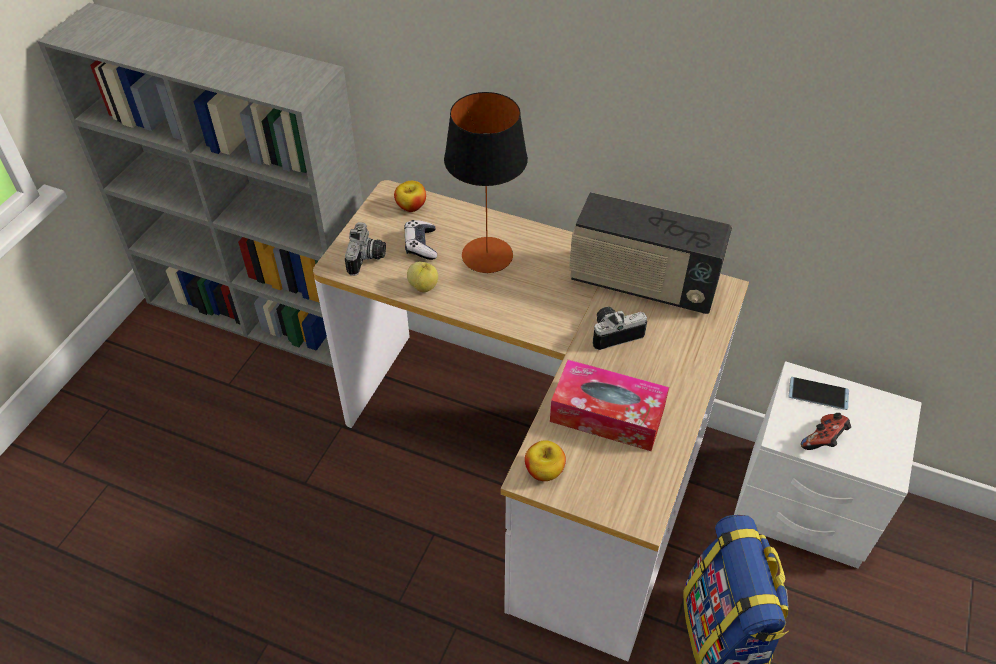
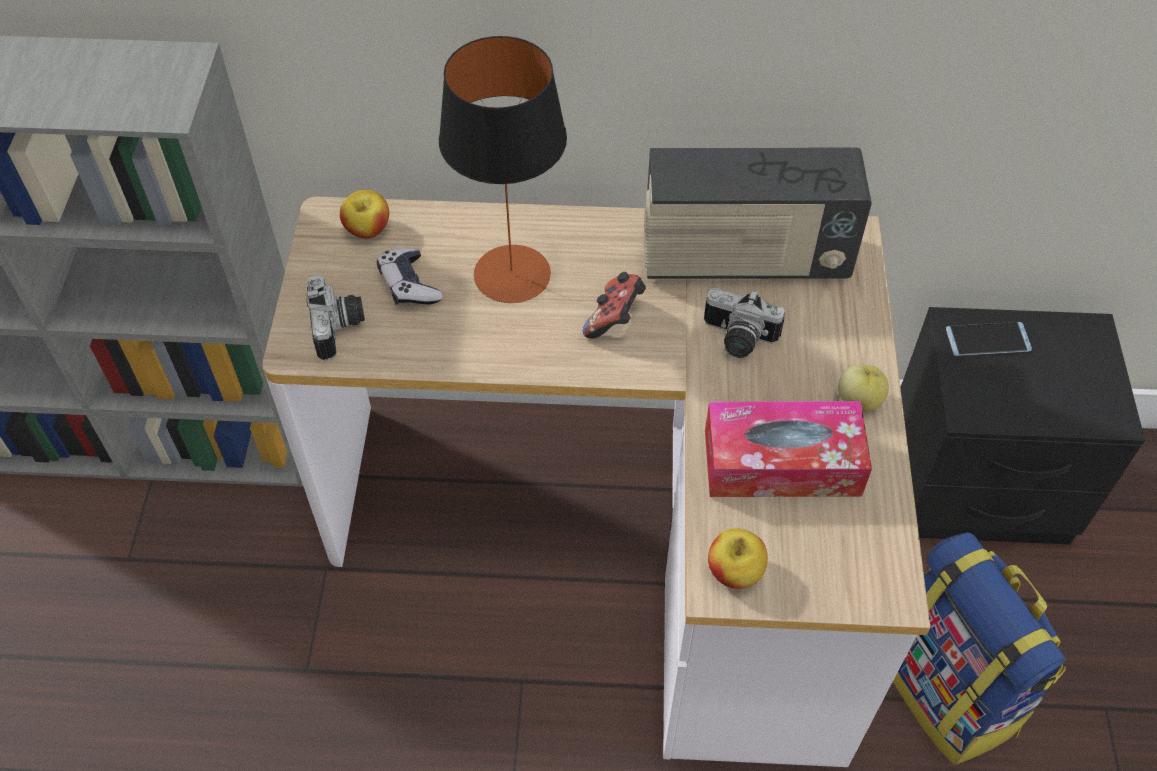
camera: 20 degrees left, 5 degrees up
(423, 286) = (442, 347): apple -> apple (859, 400)
(613, 332) = (737, 339): camera -> camera turned 120 degrees counterclockwise
(802, 506) = (975, 485): white nightstand -> black nightstand
(823, 441) = (1020, 401): game controller -> game controller (615, 319)

